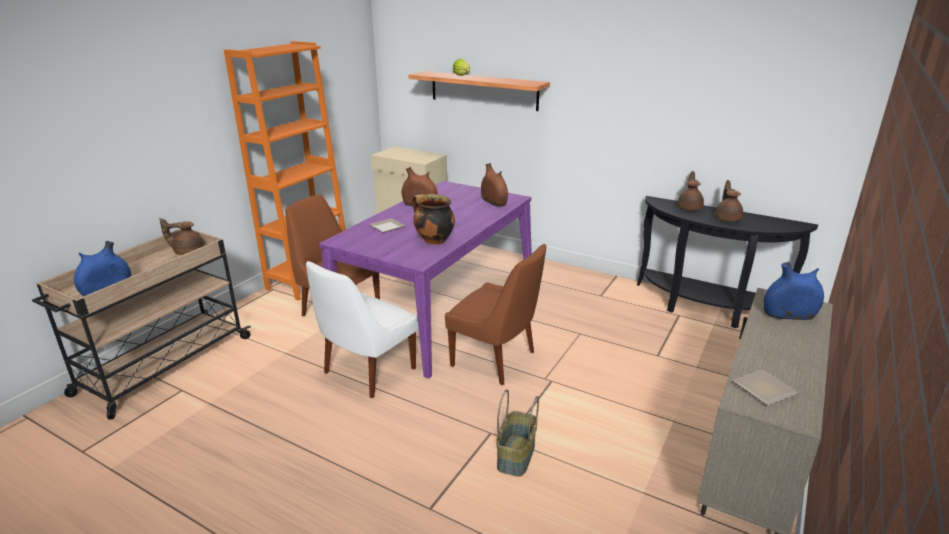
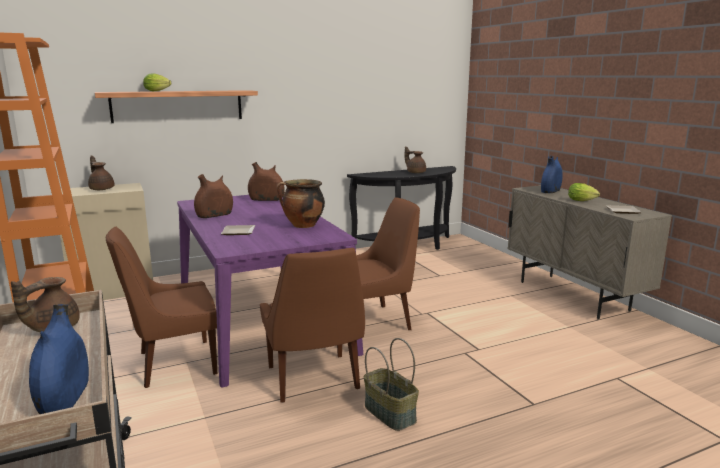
camera: 55 degrees left, 10 degrees down
(367, 372) = (313, 380): white chair -> brown chair
(516, 456) = (501, 352): basket -> basket (391, 413)
(689, 207) = (385, 173): brown teapot -> brown teapot (101, 189)
(772, 349) = (583, 201): none -> lettuce

